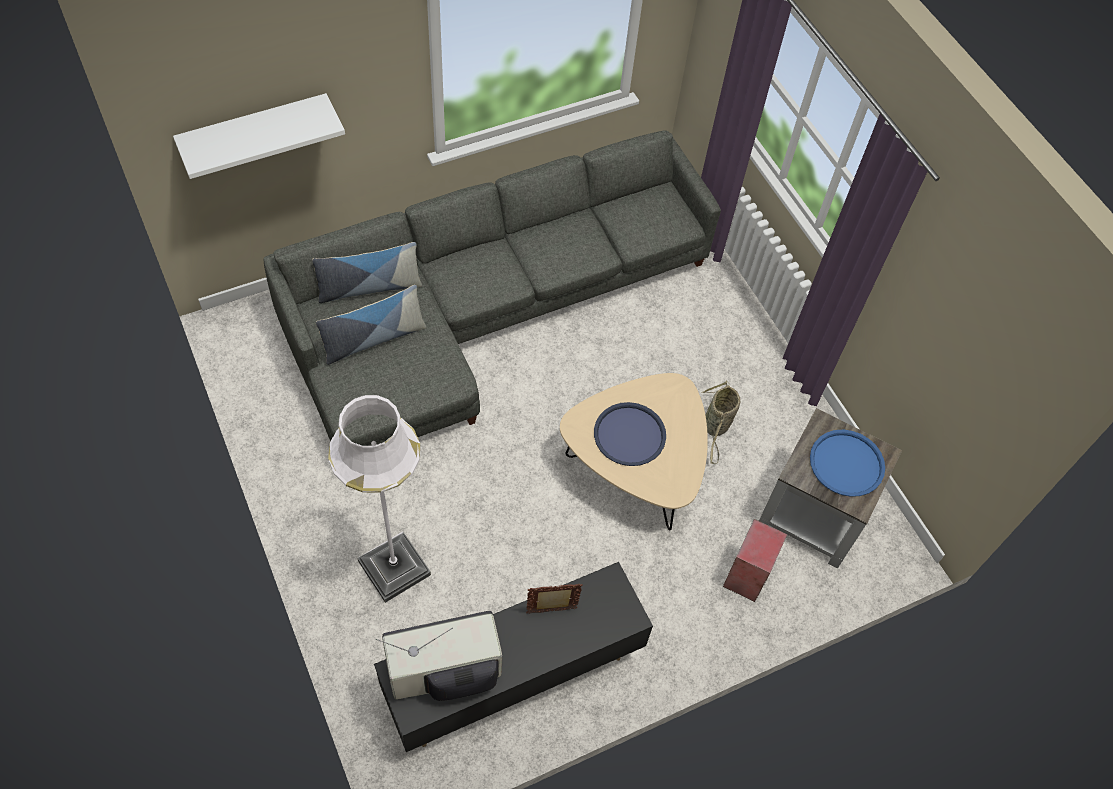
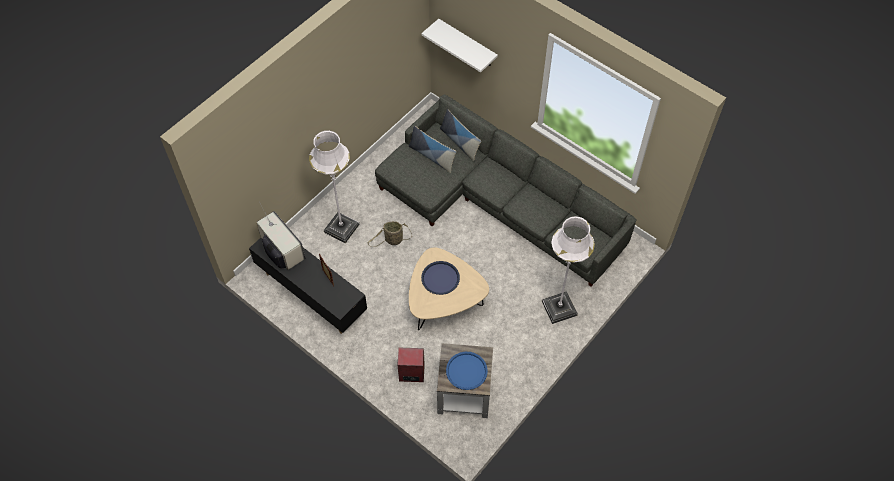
camera: 70 degrees right, 0 degrees up
(716, 427) = (490, 330): basket -> basket (392, 240)
(719, 320) = (559, 308): none -> white floor lamp

